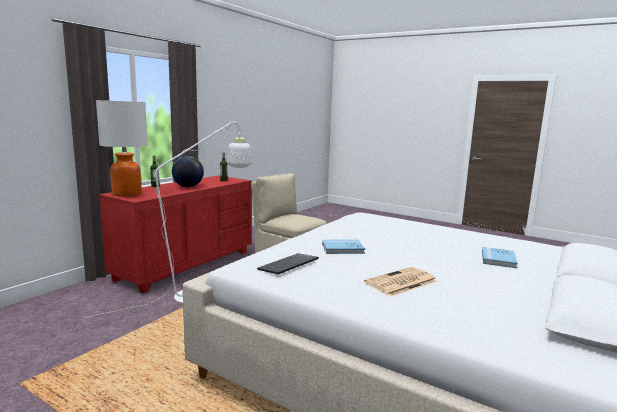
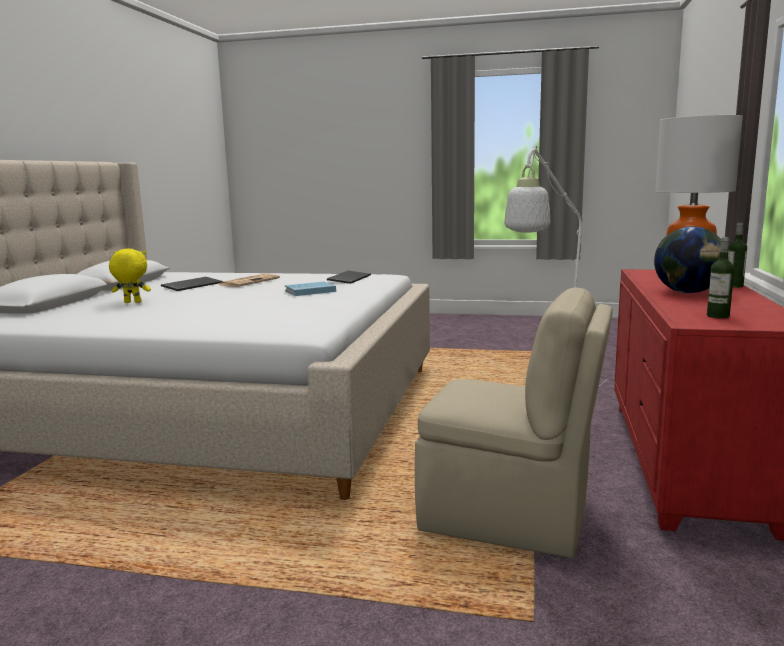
camera: 160 degrees right, 0 degrees up
(469, 288) = (192, 285): none -> keyboard
(498, 259) = (132, 302): blue book -> yellow plush toy

